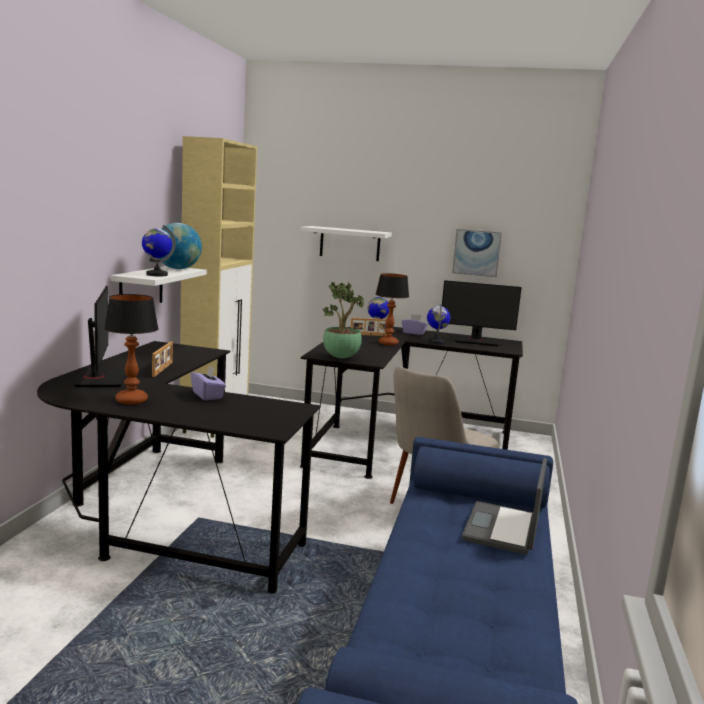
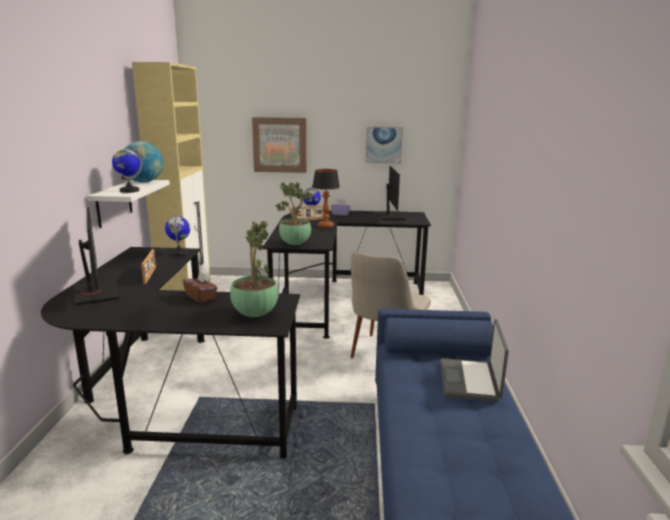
camera: 10 degrees left, 5 degrees up
(131, 401) = (134, 313): table lamp -> none
(207, 395) = (201, 297): purple tissue box -> brown tissue box
(259, 417) = (254, 314): none -> potted plant
(350, 243) = (280, 145): white shelf -> picture
(436, 342) = (361, 220): globe -> globe (179, 253)
(476, 341) = (390, 216): monitor -> monitor turned 90 degrees counterclockwise

